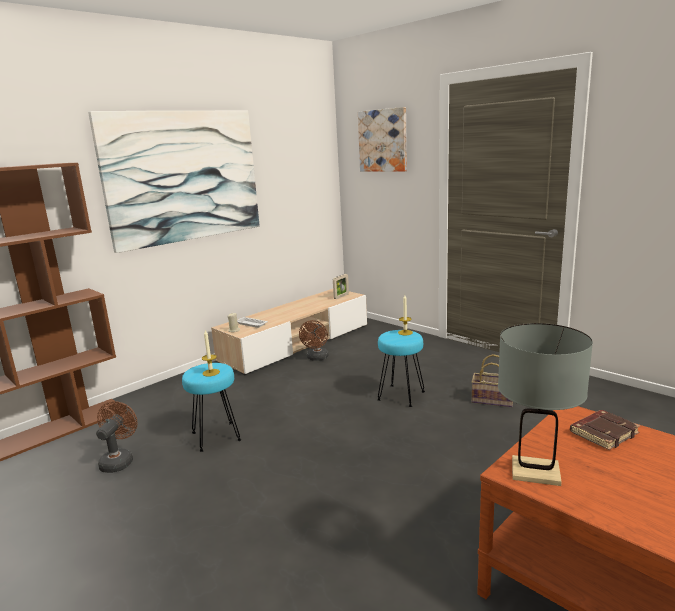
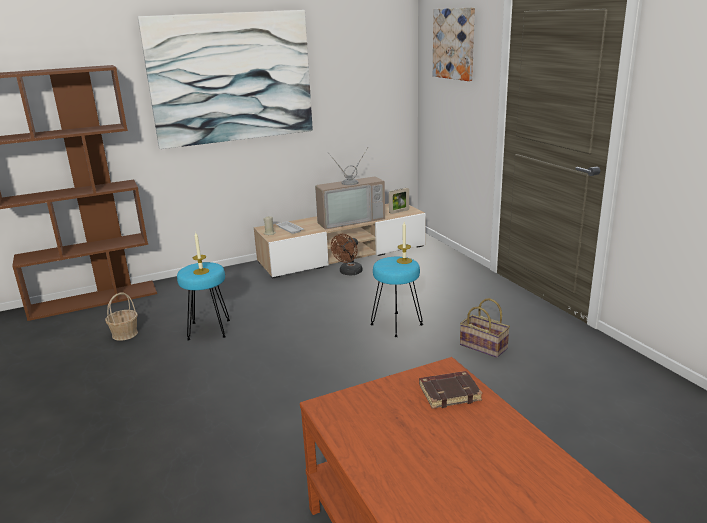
camera: 20 degrees right, 5 degrees up
(119, 460) = (124, 334): brown fan -> basket
(302, 308) = (350, 219): none -> television
(535, 472) = (345, 411): grey table lamp -> none

